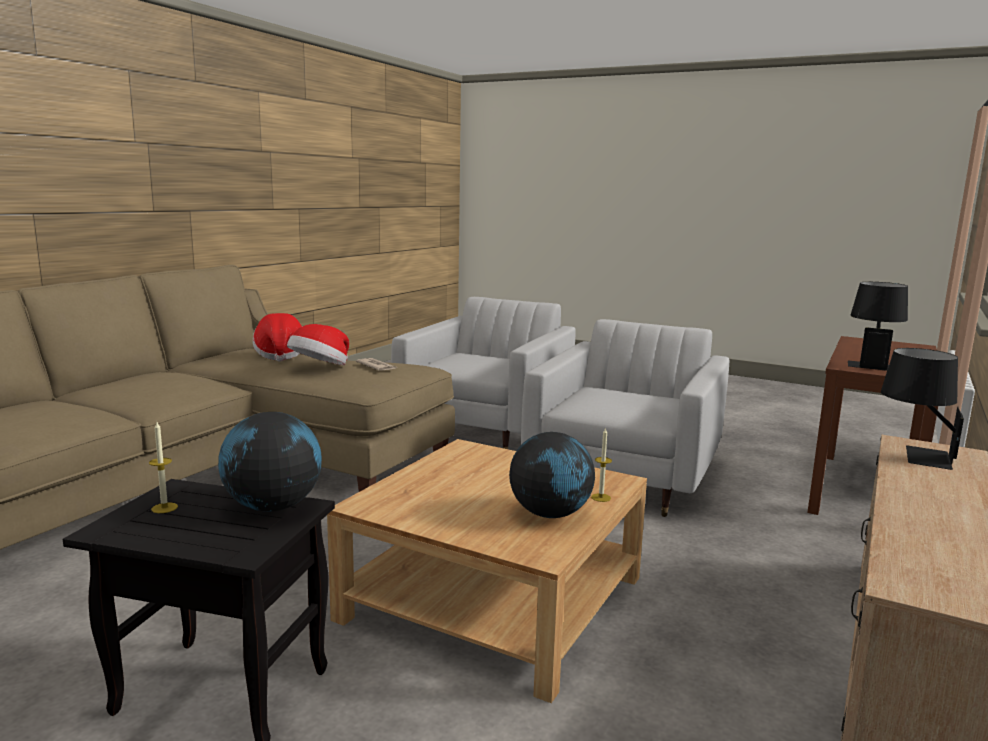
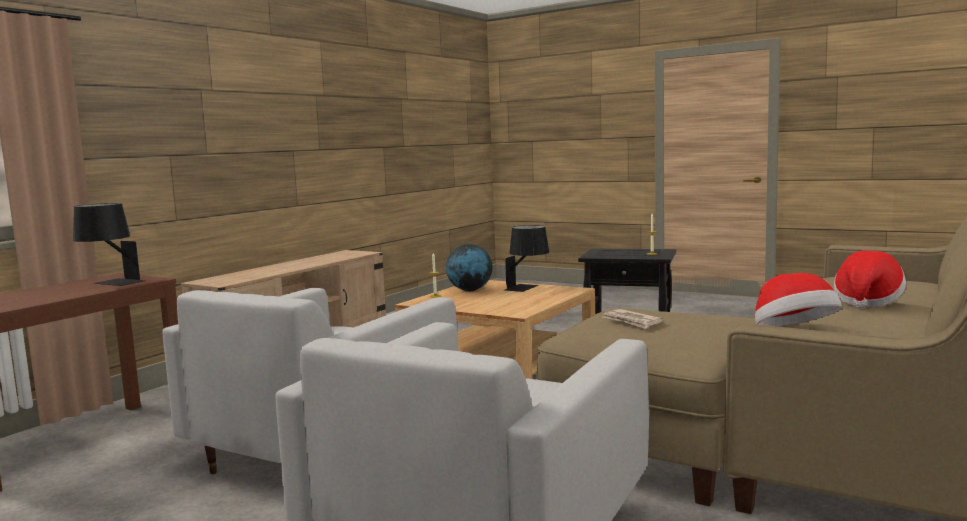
camera: 175 degrees left, 5 degrees down
(273, 507) = (604, 255): globe -> none
(320, 368) = (700, 317): hat -> hat (867, 302)
(913, 455) = (238, 279): black table lamp -> black table lamp (528, 288)

